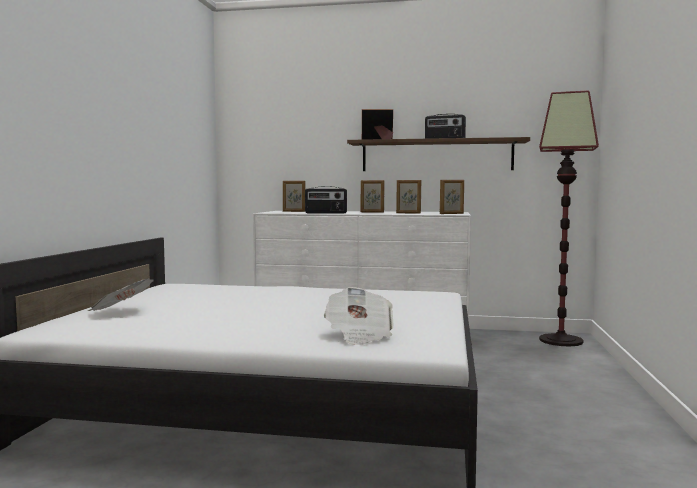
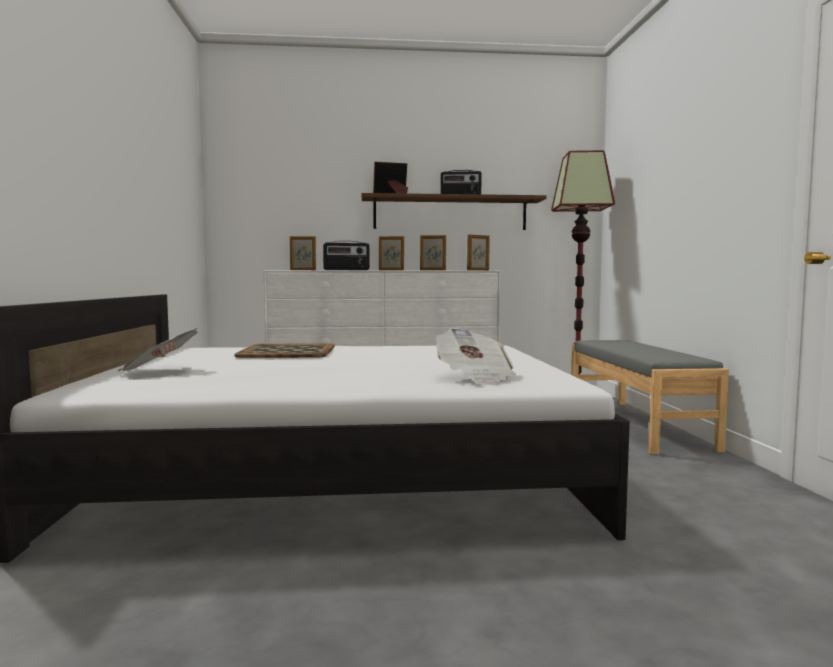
camera: 15 degrees left, 0 degrees up
(245, 293) = (286, 352): none -> tray
(597, 379) = (636, 425): none -> grey bench

